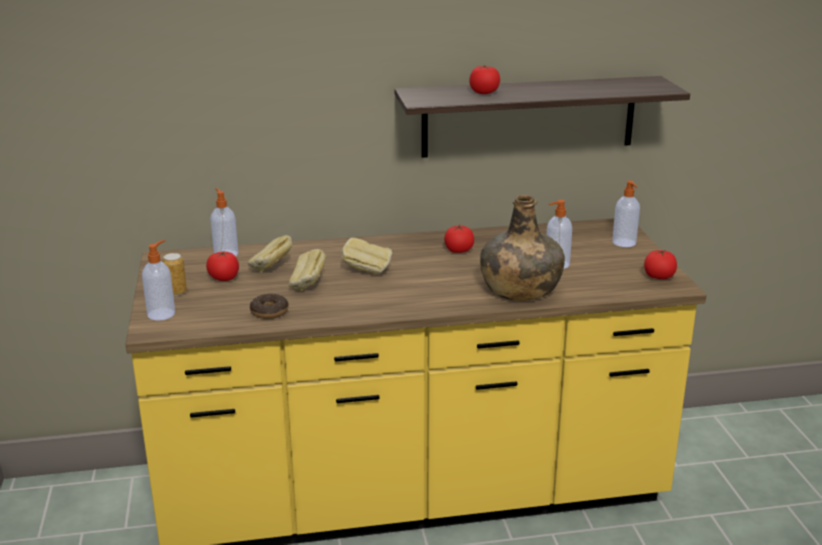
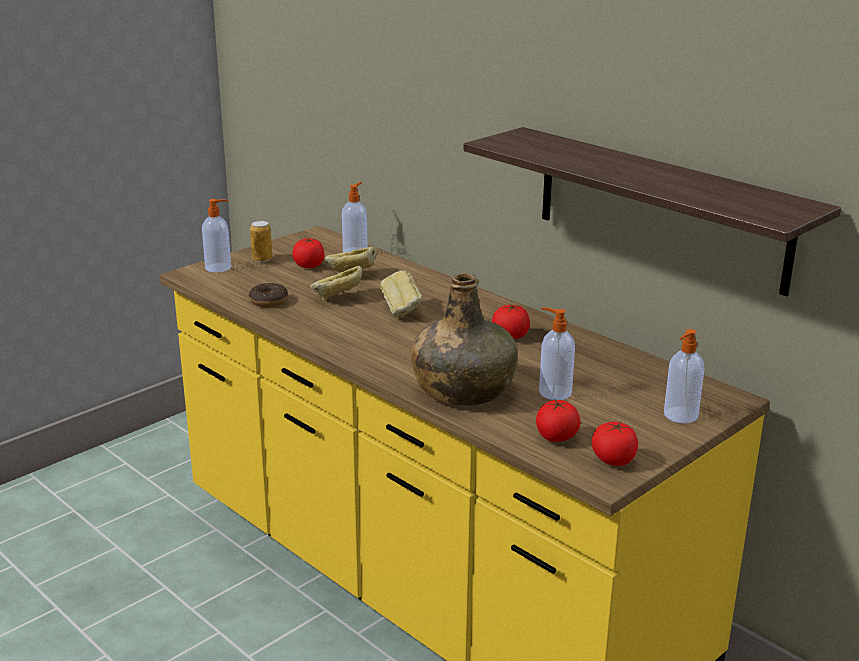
camera: 55 degrees right, 0 degrees up
(484, 92) = (575, 155): tomato -> tomato (556, 437)

